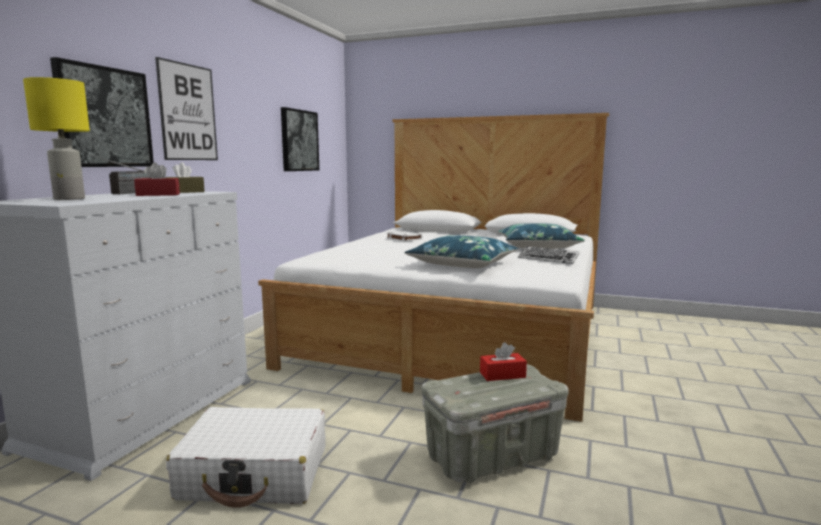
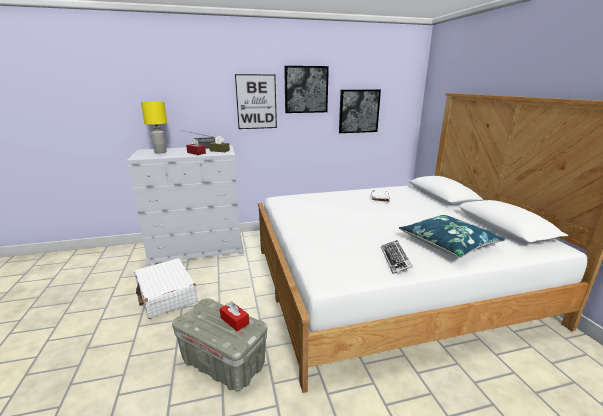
camera: 55 degrees right, 10 degrees up
(104, 117) = (203, 110): picture -> picture (306, 89)
(462, 264) = (329, 236): blue pillow -> none

